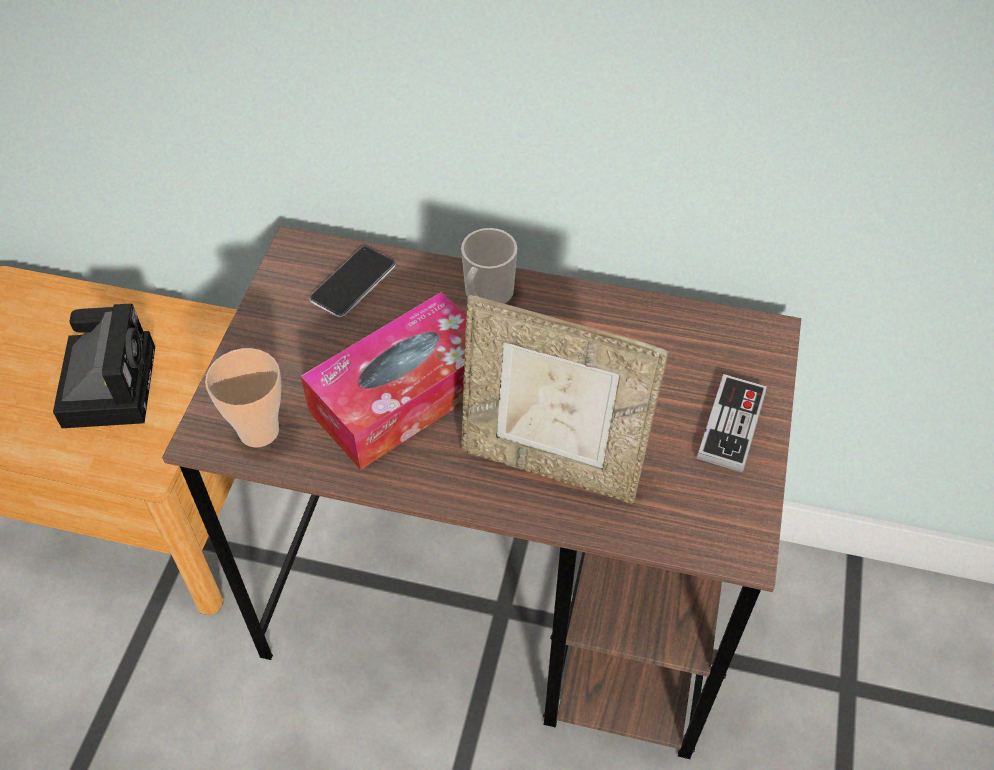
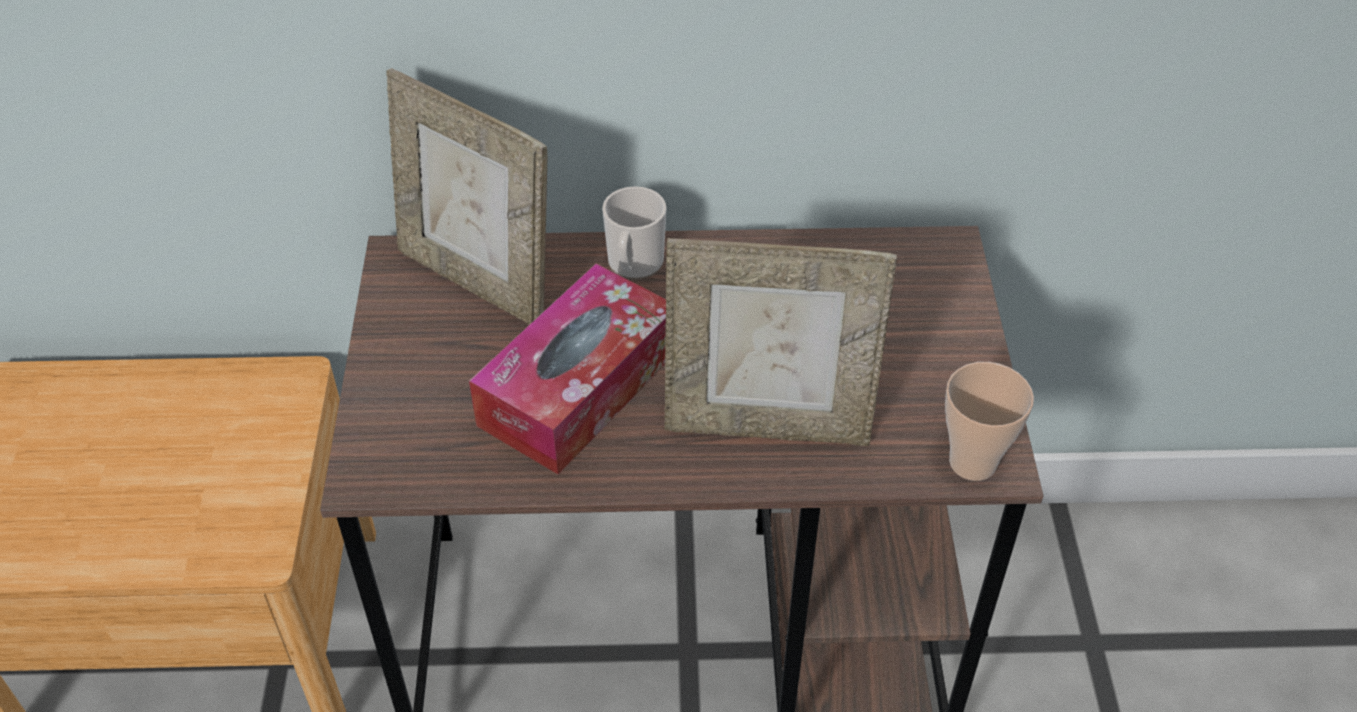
camera: 15 degrees left, 5 degrees down
(109, 382) = (178, 468): camera -> none
(259, 431) = (425, 458): cup -> cup (972, 462)
(353, 283) = (478, 281): phone -> picture frame
(731, 424) = (943, 345): game controller -> none

